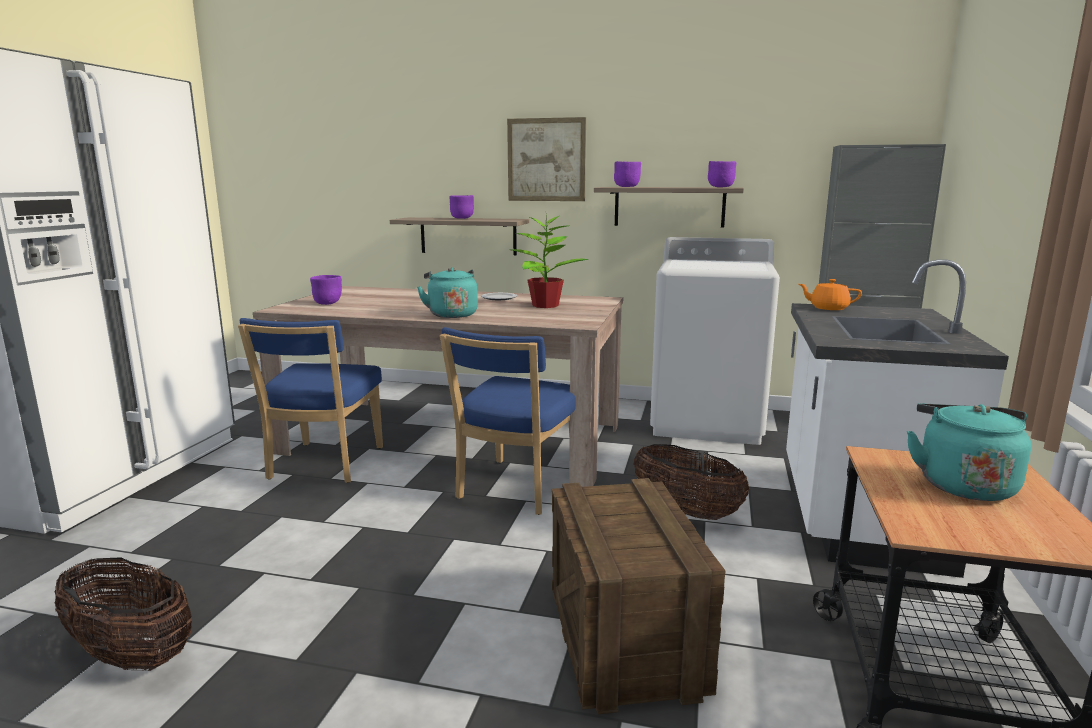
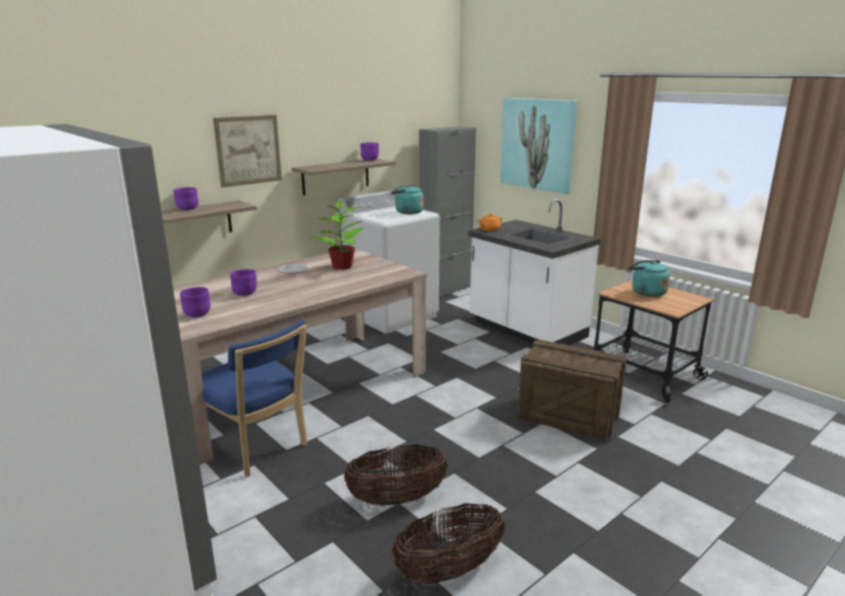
camera: 55 degrees left, 5 degrees up
(451, 314) = (321, 291): turquoise kettle -> turquoise kettle (407, 212)
(515, 489) = (397, 393): blue chair -> none
(627, 186) = (318, 166): purple bowl -> purple bowl (245, 294)
(686, 512) = (480, 361): basket -> basket (397, 499)
(1006, 159) = (538, 144): none -> picture

